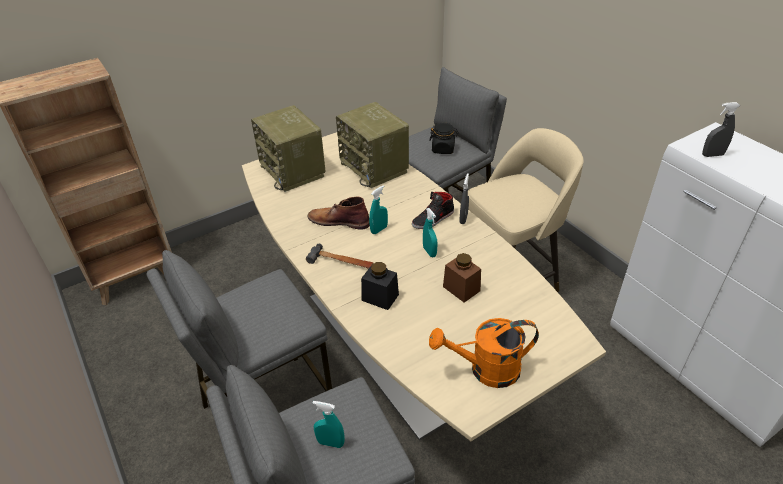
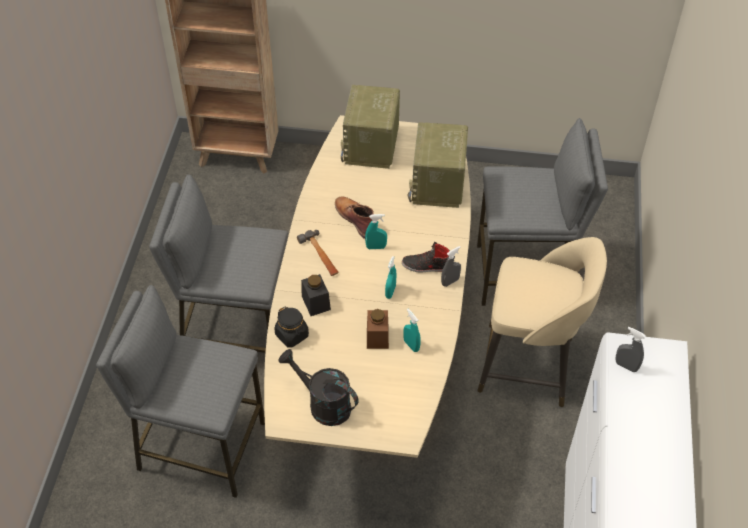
camera: 40 degrees right, 10 degrees up
(330, 443) = (193, 377): turquoise spray bottle -> turquoise spray bottle (411, 345)
(443, 149) = (529, 201): black jar -> black jar (292, 335)
(486, 370) = (323, 404): orange watering can -> black watering can

